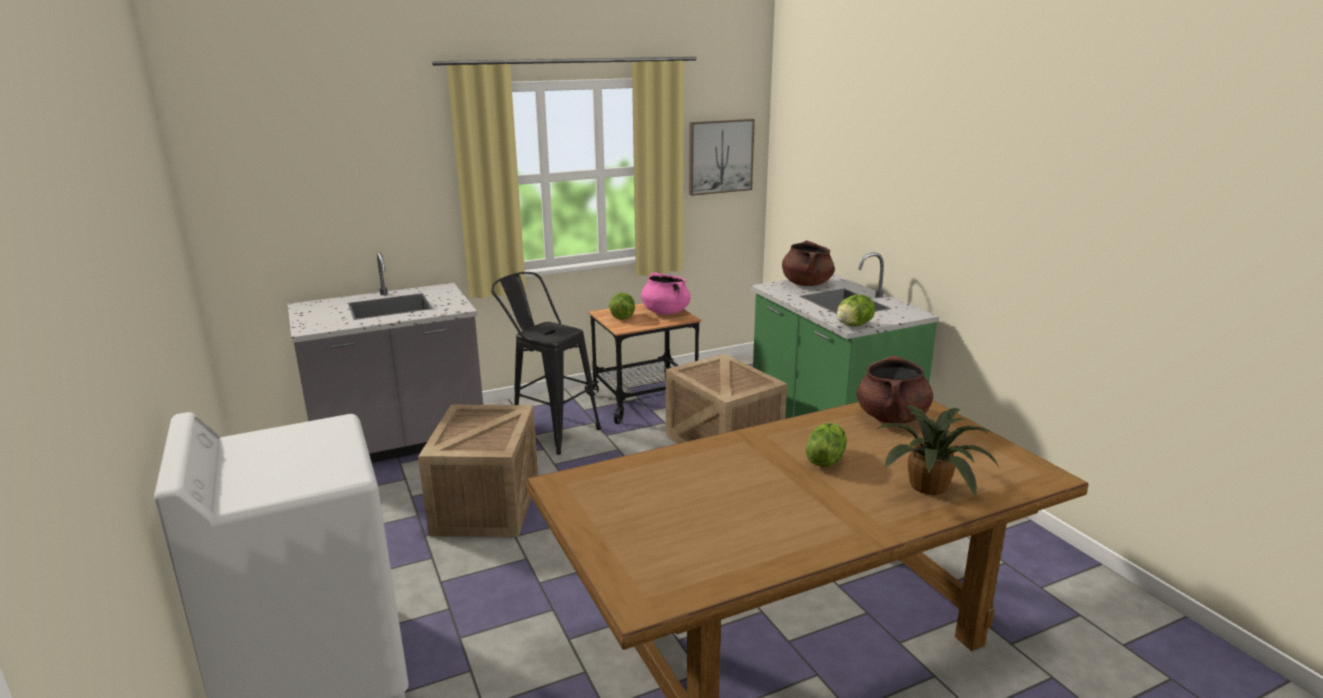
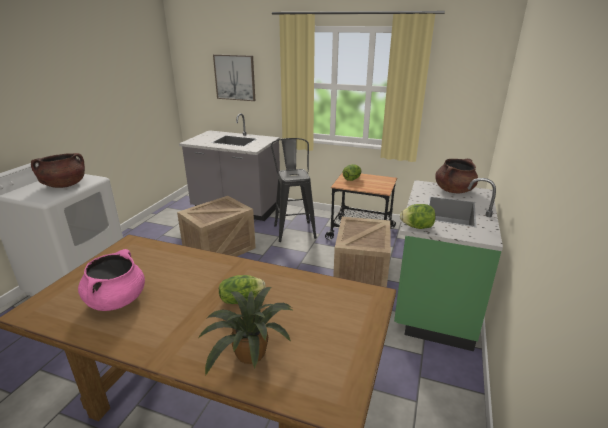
camera: 45 degrees right, 5 degrees up
(665, 312) = (379, 184): pink cooking pot -> pink cooking pot (117, 300)
(720, 156) = (462, 88): picture -> picture (235, 77)
(892, 418) = (335, 299): brown cooking pot -> brown cooking pot (64, 185)

